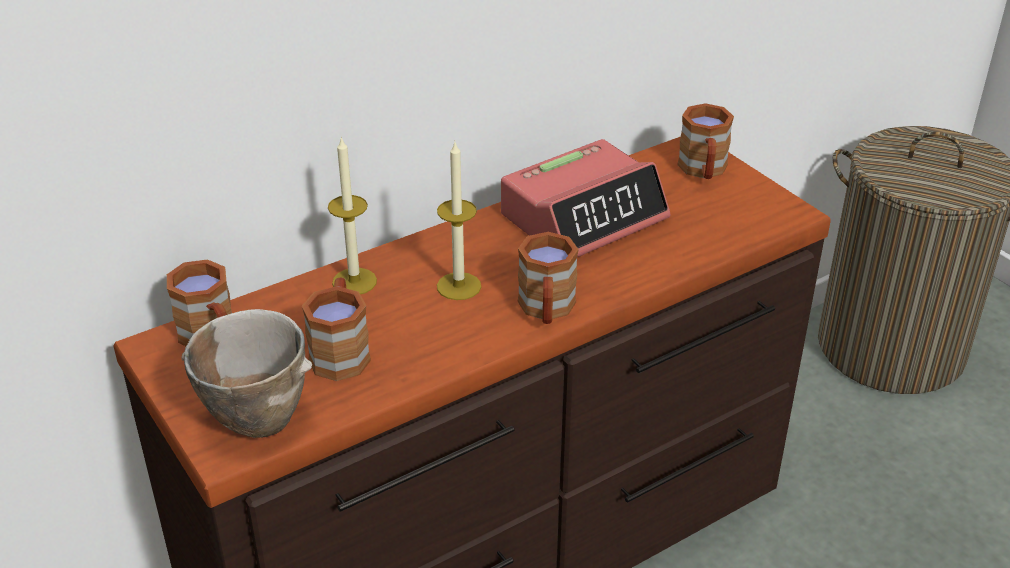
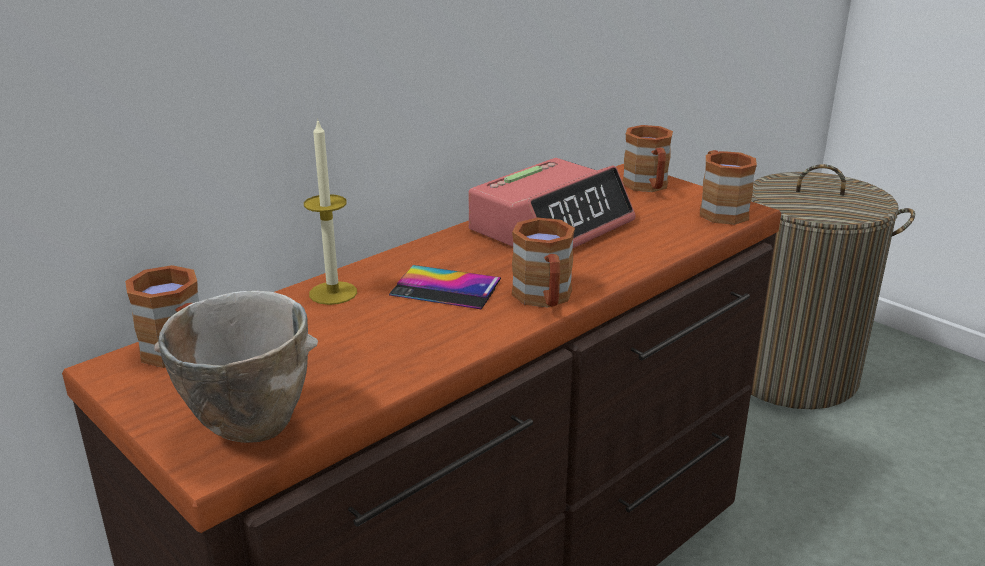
camera: 10 degrees left, 10 degrees down
(341, 351) = (333, 352): brown mug -> brown mug (719, 210)
(459, 286) = (445, 288): candle -> phone

